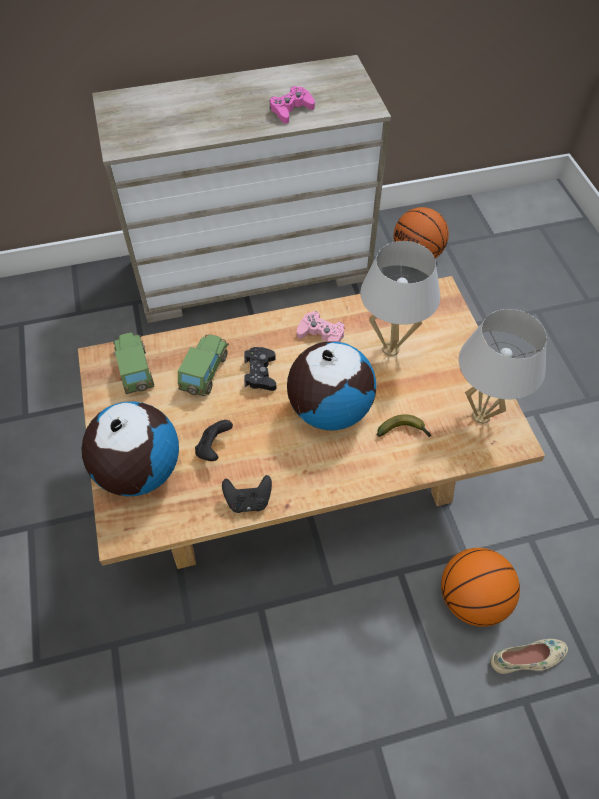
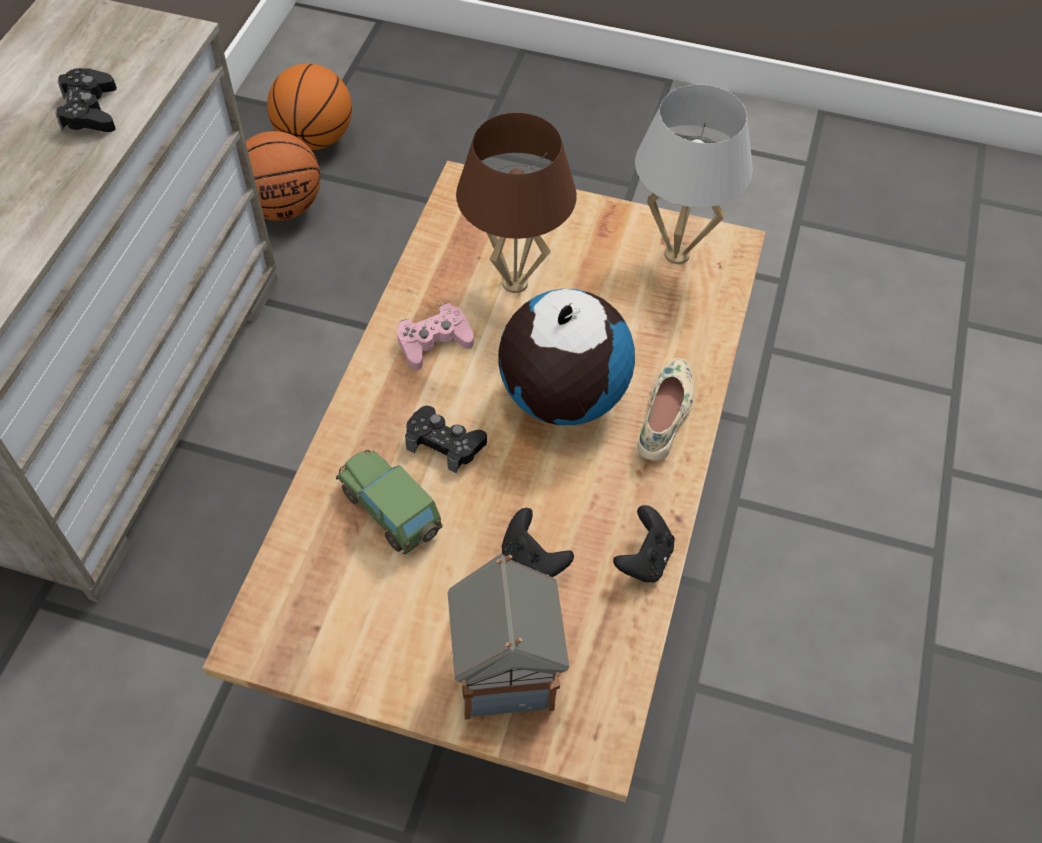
camera: 60 degrees left, 0 degrees up
(135, 370) = (316, 601): toy car -> none
(138, 471) = (507, 676): globe -> toy house
(291, 110) = (90, 110): pink game controller -> black game controller
(391, 349) = (515, 282): white table lamp -> brown table lamp
(404, 431) = (649, 338): banana -> none
(472, 599) = (808, 448): basketball -> basketball (315, 139)
(527, 658) = (904, 439): beige shoe -> beige shoe (666, 415)

